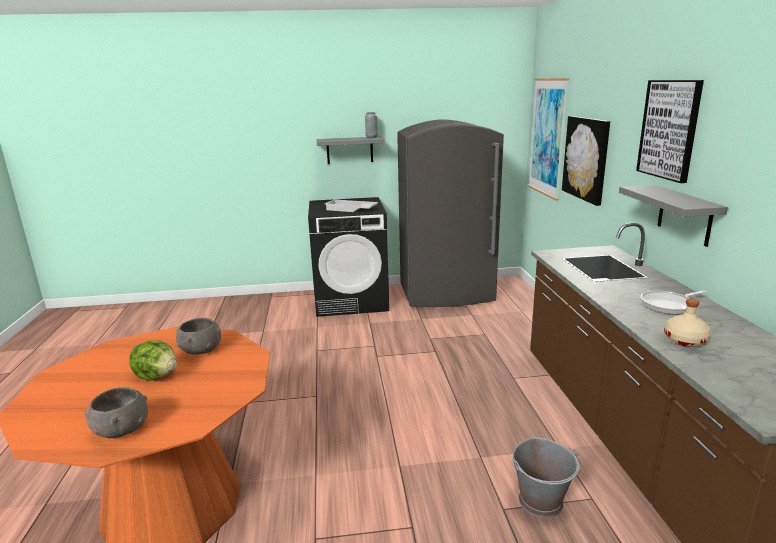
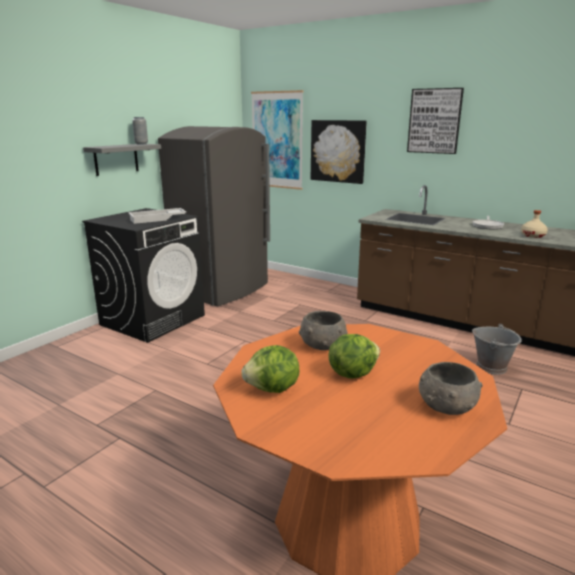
camera: 50 degrees left, 0 degrees up
(109, 359) = (273, 389): none -> lettuce
(684, 215) = (457, 174): grey shelf -> none

